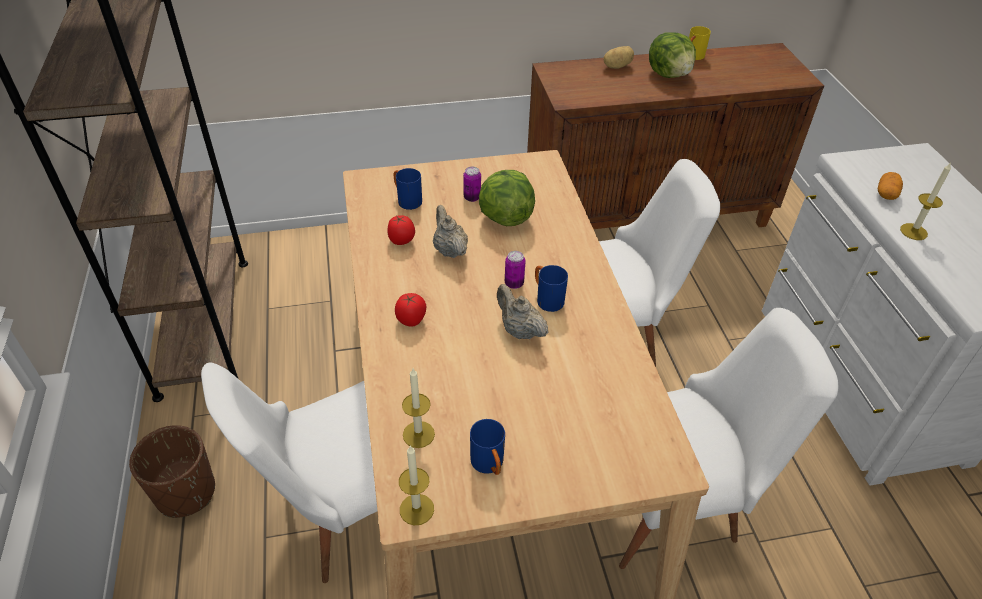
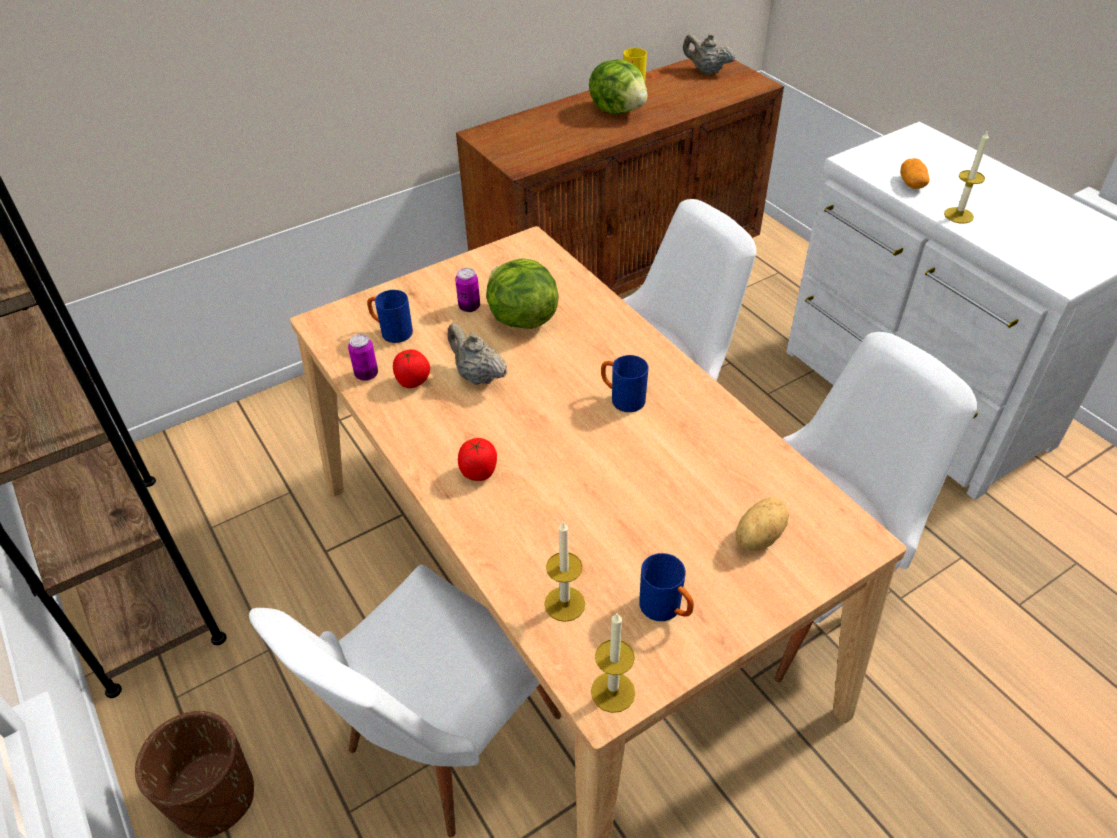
camera: 20 degrees left, 0 degrees up
(514, 283) = (575, 392): can -> can (366, 374)
(519, 330) = (611, 444): beige teapot -> beige teapot (706, 71)
(616, 66) = (555, 114): potato -> potato (757, 536)

